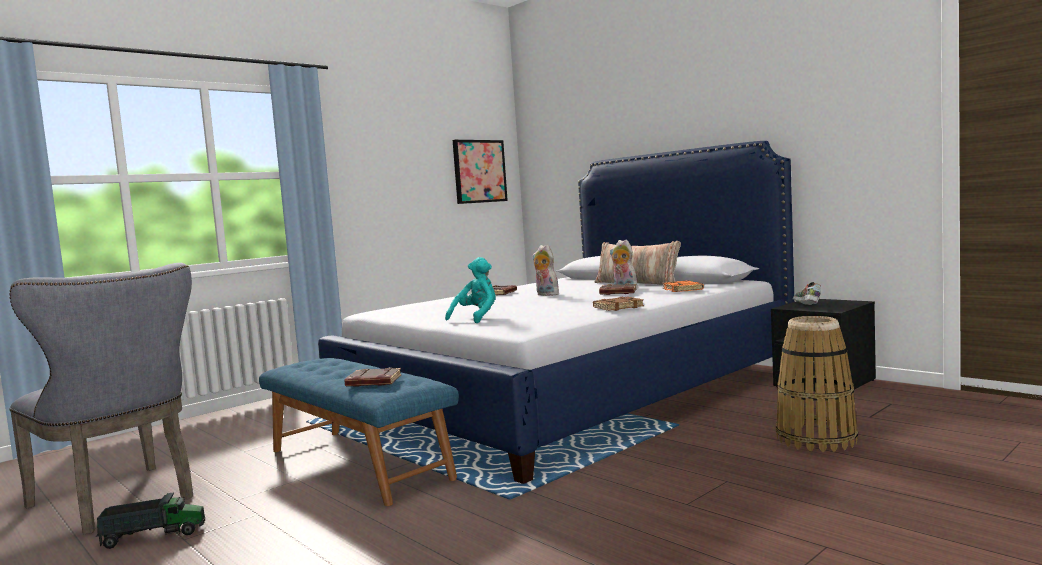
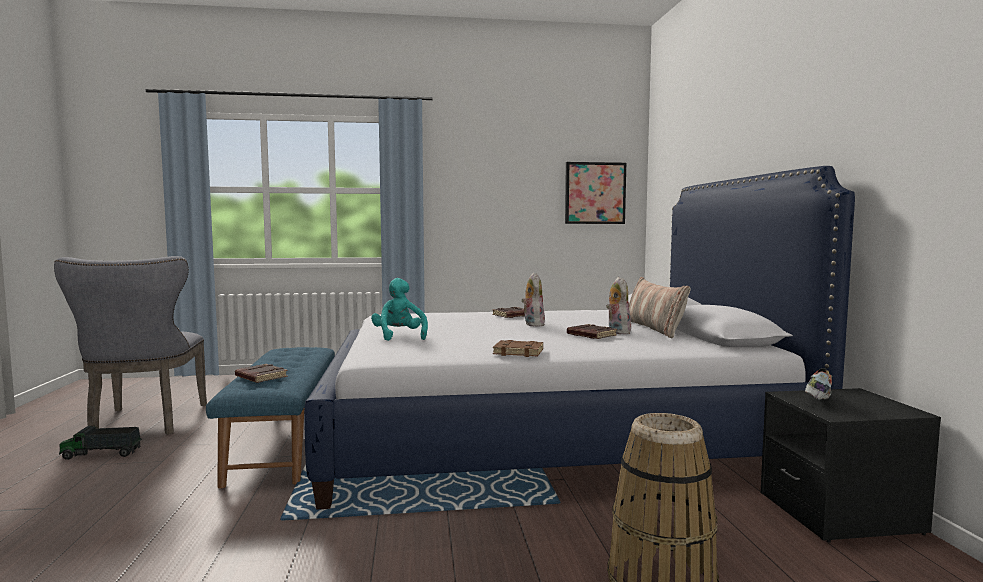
camera: 35 degrees right, 0 degrees up
(153, 535) = (101, 454): toy truck -> toy truck turned 150 degrees clockwise
(477, 318) = (399, 336): turquoise plush toy -> turquoise plush toy turned 90 degrees counterclockwise
(683, 290) = (656, 345): orange book -> none

